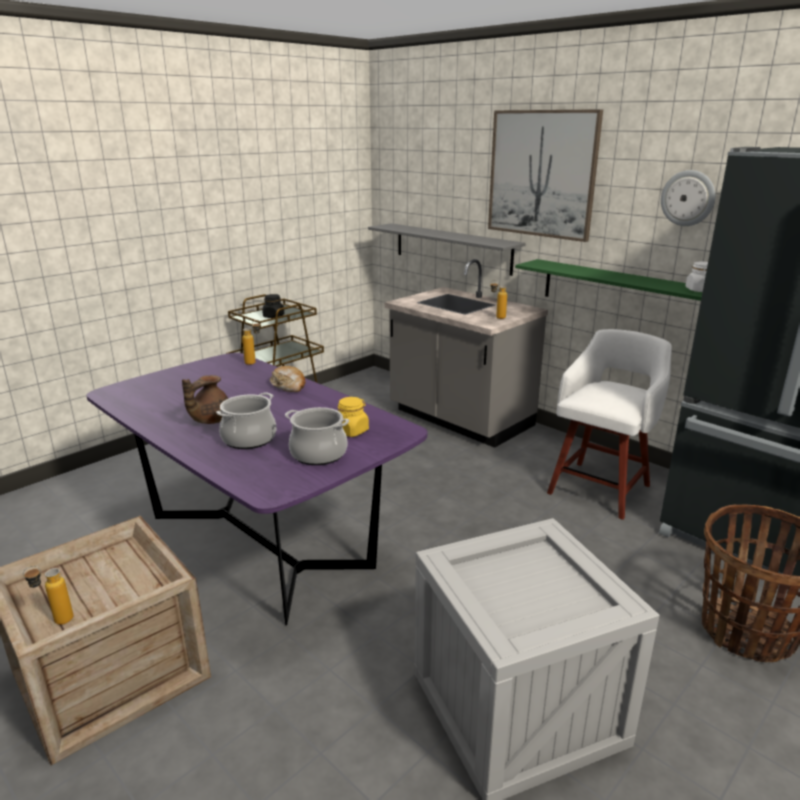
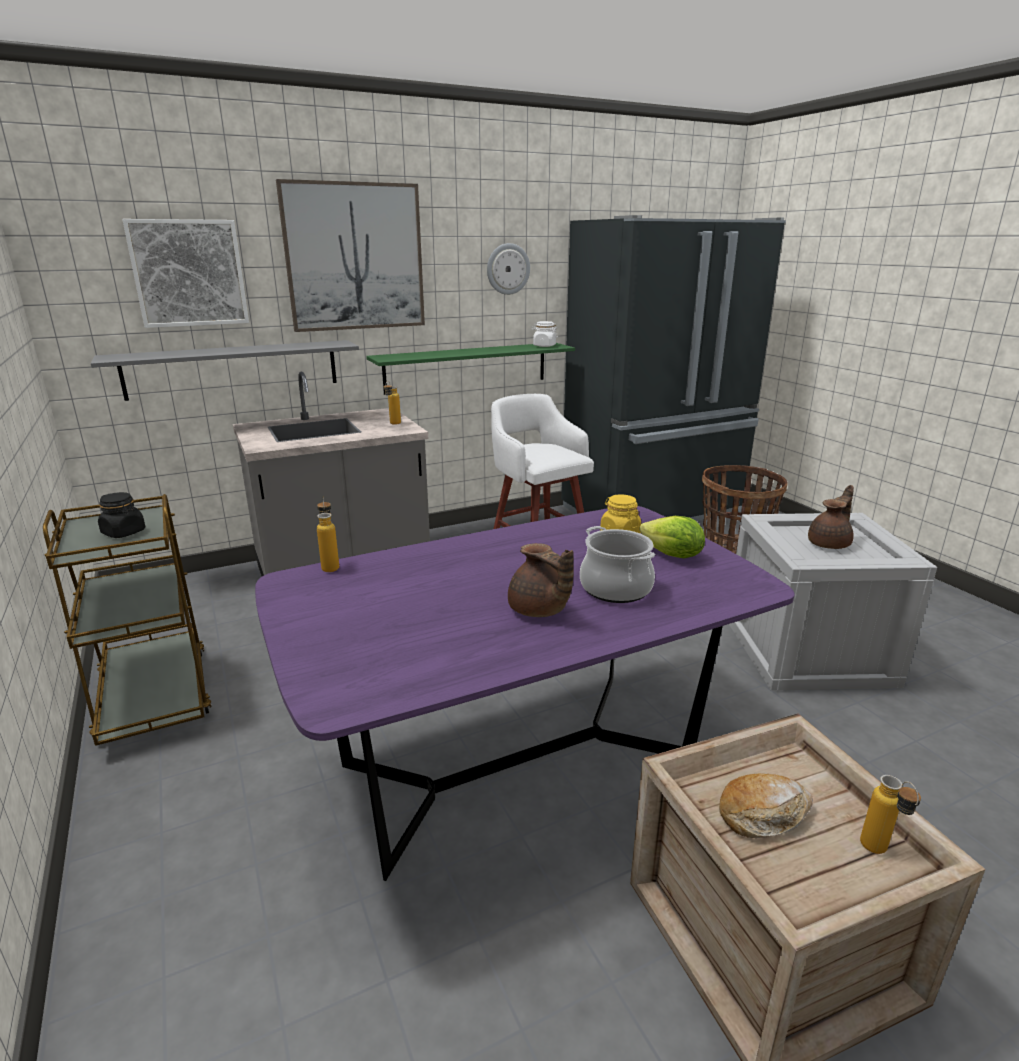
camera: 70 degrees left, 0 degrees up
(289, 386) = (455, 551): bread -> bread (763, 814)
(318, 454) = (672, 555): cooking pot -> lettuce
(439, 177) = (189, 273): none -> picture
(528, 587) = (830, 544): none -> brown teapot

